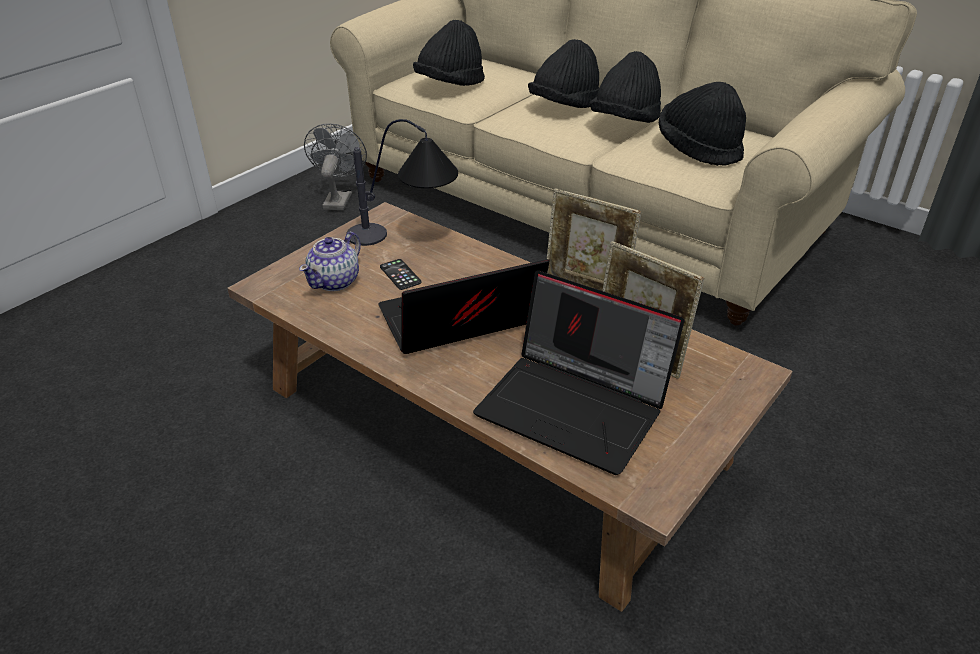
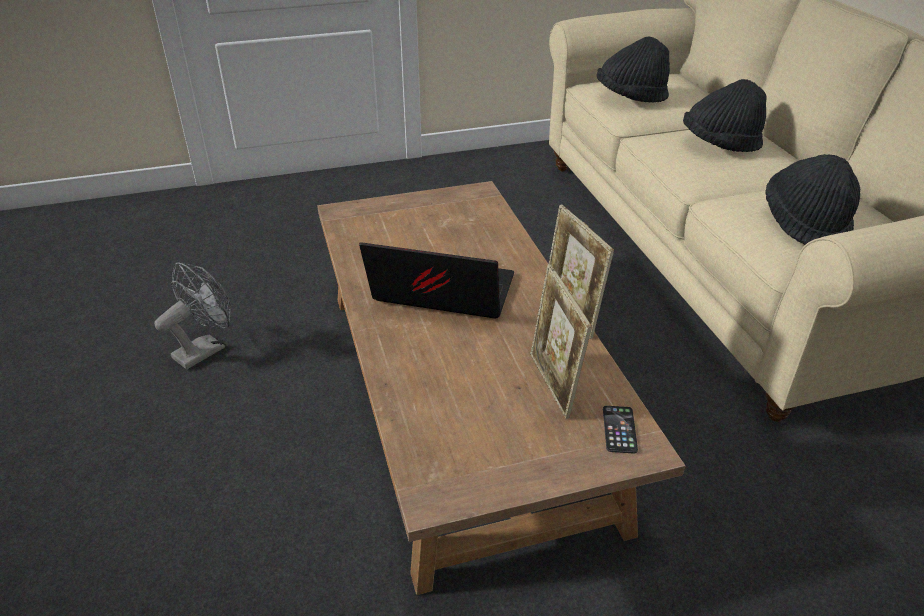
camera: 35 degrees right, 0 degrees up
(335, 281) = (389, 228): teapot -> none
(338, 199) = (517, 175): grey fan -> grey fan (205, 349)
(400, 275) = (440, 241): phone -> phone (619, 429)
(407, 237) = (477, 214): table lamp -> none
(576, 407) = (454, 399): laptop -> none
(625, 122) = (761, 176): black hat -> none

